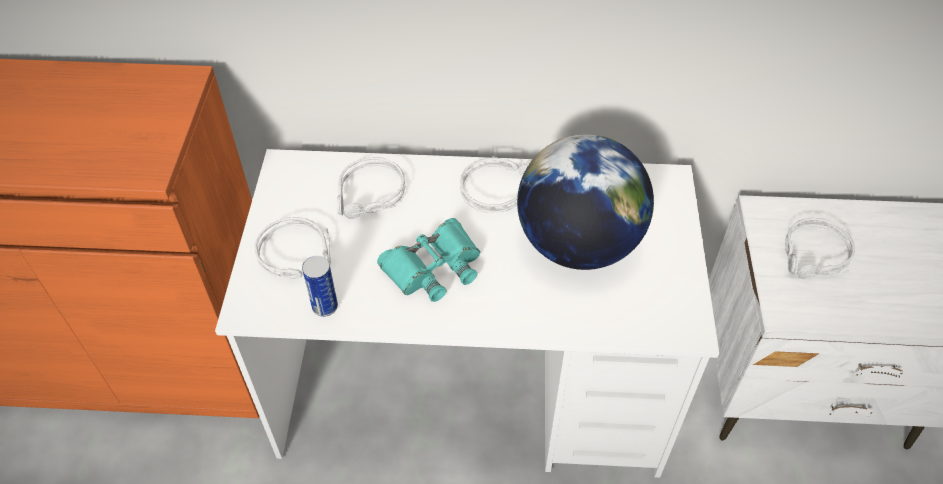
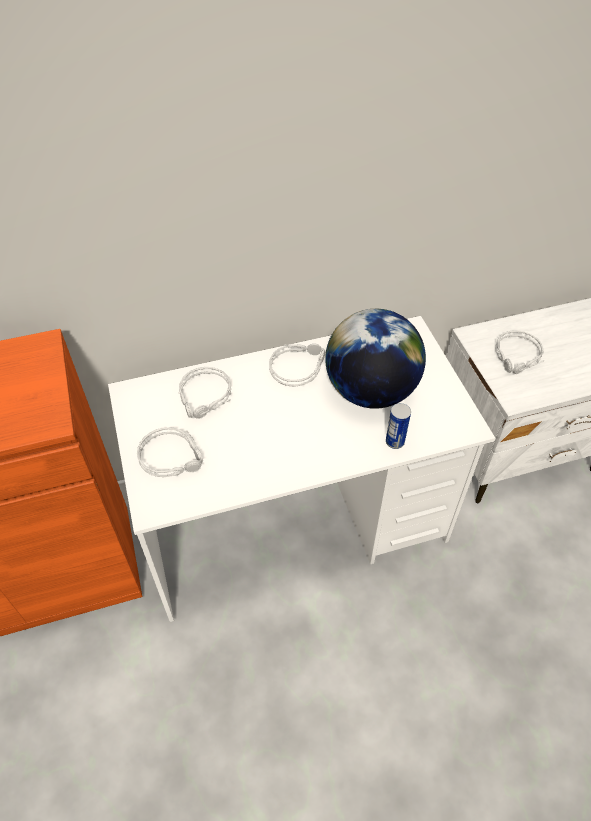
camera: 20 degrees left, 0 degrees up
(325, 307) = (210, 488): can -> can (395, 442)
(433, 267) = (277, 436): turquoise binoculars -> none

